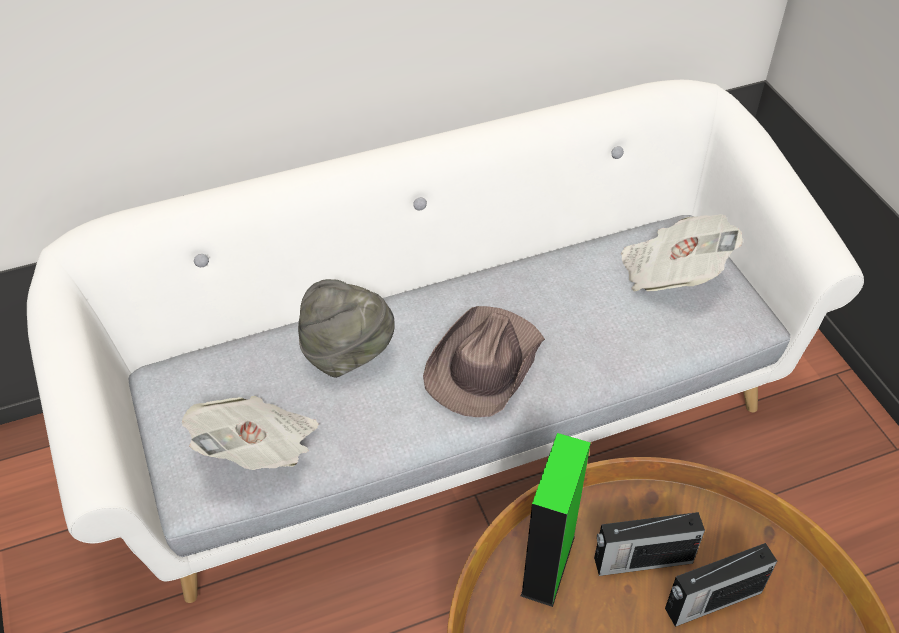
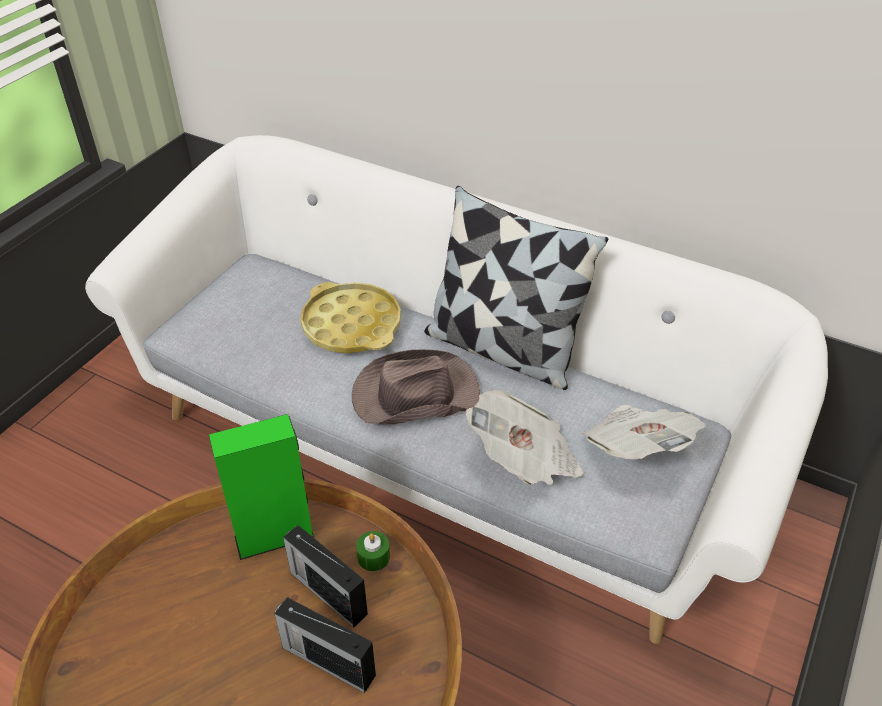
camera: 50 degrees right, 5 degrees down
(259, 450) = (234, 335): newspaper -> newspaper (524, 460)
(347, 353) = (351, 325): grey hat -> yellow tray
(486, 275) = (503, 348): none -> pillow
(632, 505) = (373, 557): none -> green candle

